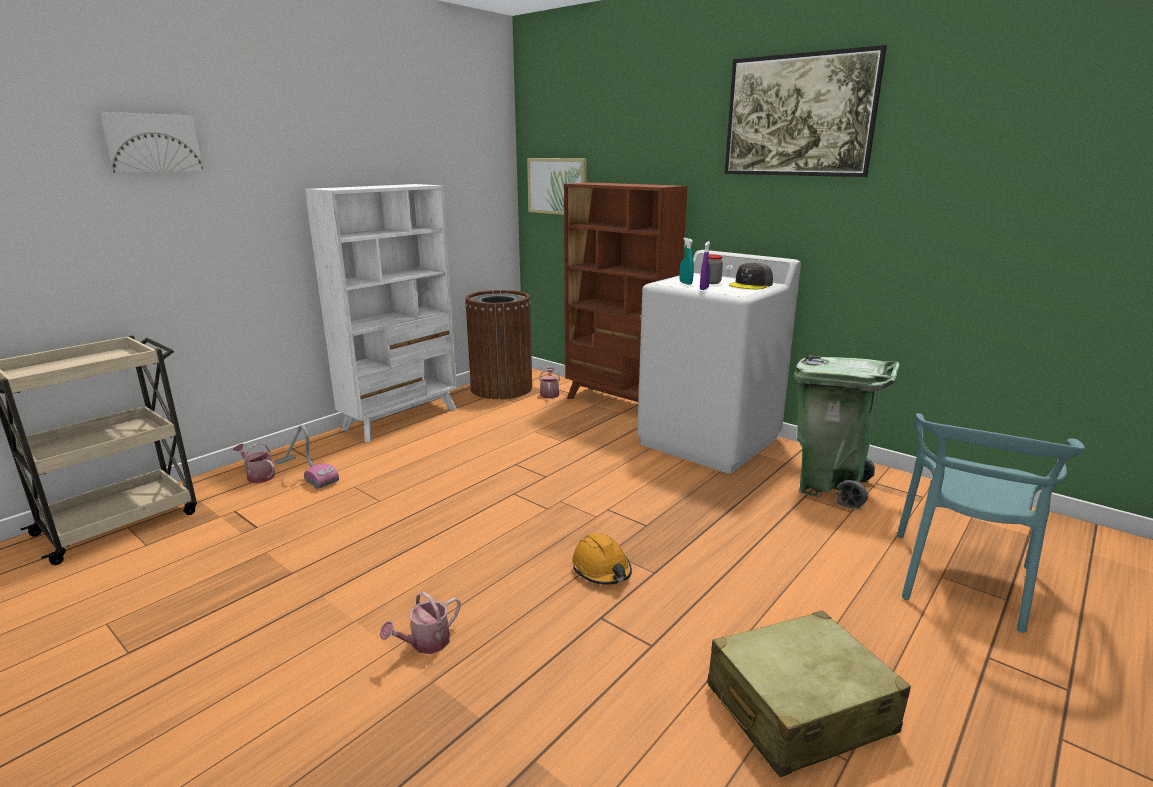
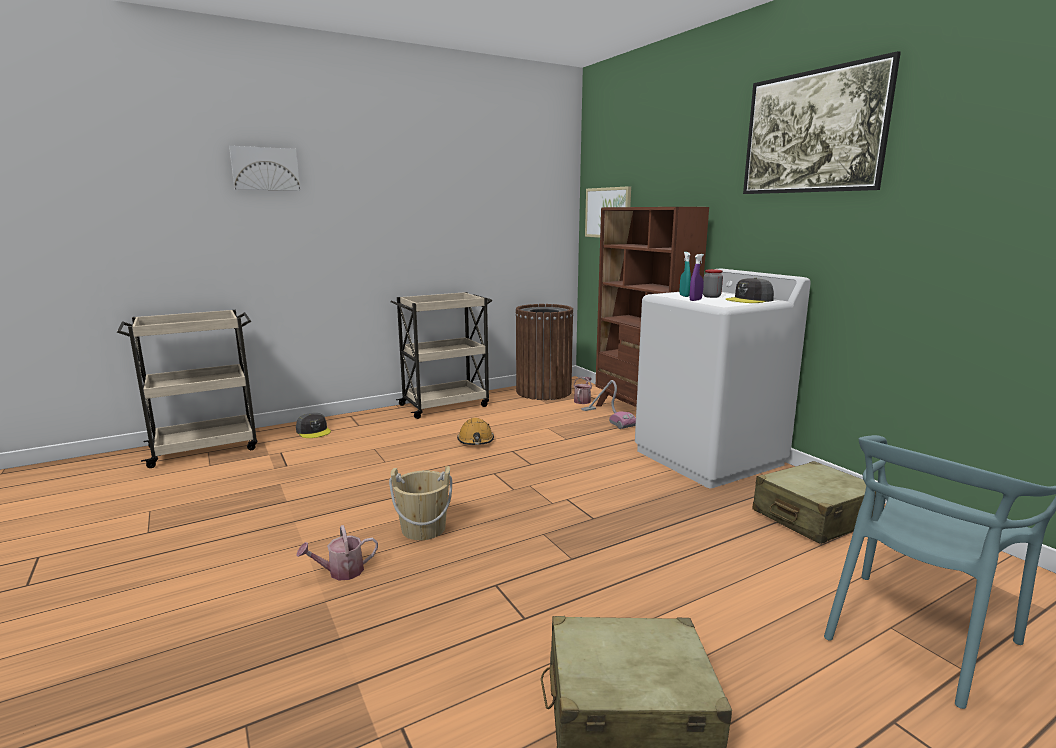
camera: 20 degrees right, 5 degrees down
(258, 476) = (313, 431): watering can -> grey cap
(305, 472) = (347, 433): vacuum cleaner -> vacuum cleaner (607, 418)
(402, 419) = (445, 405): white bookcase -> beige cart
(482, 572) = (423, 529): none -> beige bucket
(601, 569) = (525, 546): orange hard hat -> orange hard hat (476, 441)
(830, 487) = (814, 517): green trash can -> beige suitcase

